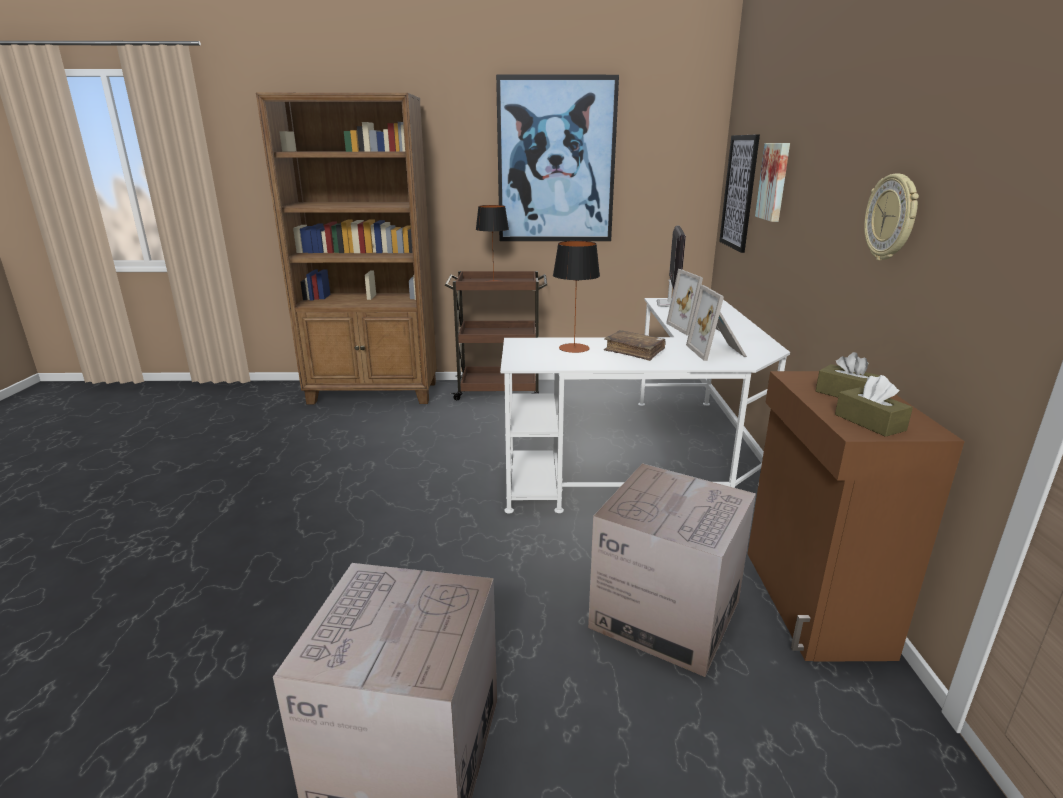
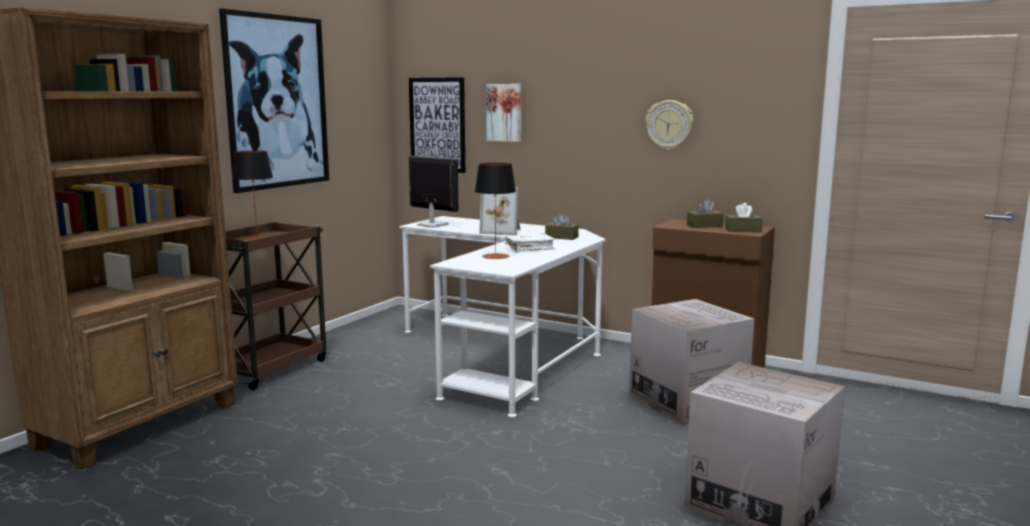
camera: 60 degrees left, 10 degrees down
(634, 351) = (529, 248): brown book -> white book
(717, 352) = (561, 237): picture frame -> brown tissue box

